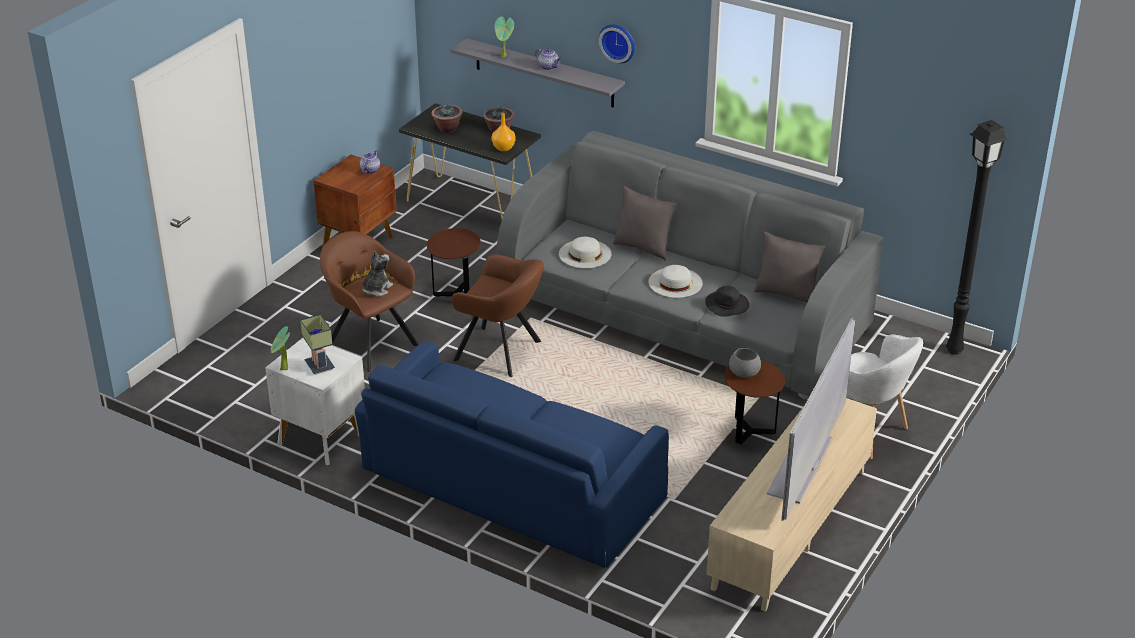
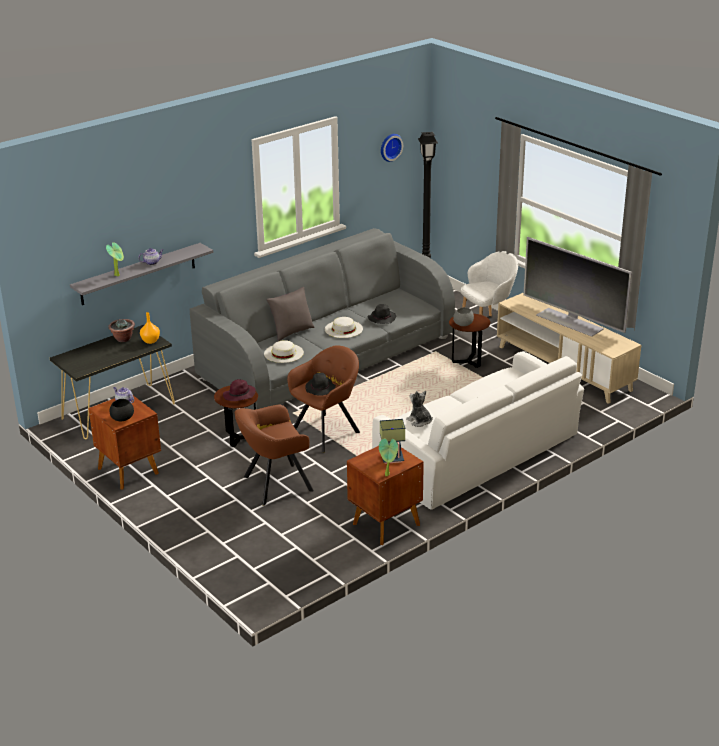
camera: 70 degrees left, 5 degrees down
(320, 438) = (384, 524): white nightstand -> brown nightstand
(338, 177) = (122, 418): none -> black bowl
(376, 289) = (283, 433): plush toy -> plush toy (419, 421)
(447, 129) = (97, 358): potted plant -> none
(455, 244) = (239, 395): none -> purple hat
(489, 292) = (320, 389): none -> black hat
(510, 483) = (478, 452): blue sofa -> white sofa
(618, 42) = (192, 215): wall clock -> wall clock (390, 147)
(786, 293) = (379, 299): grey pillow -> none

